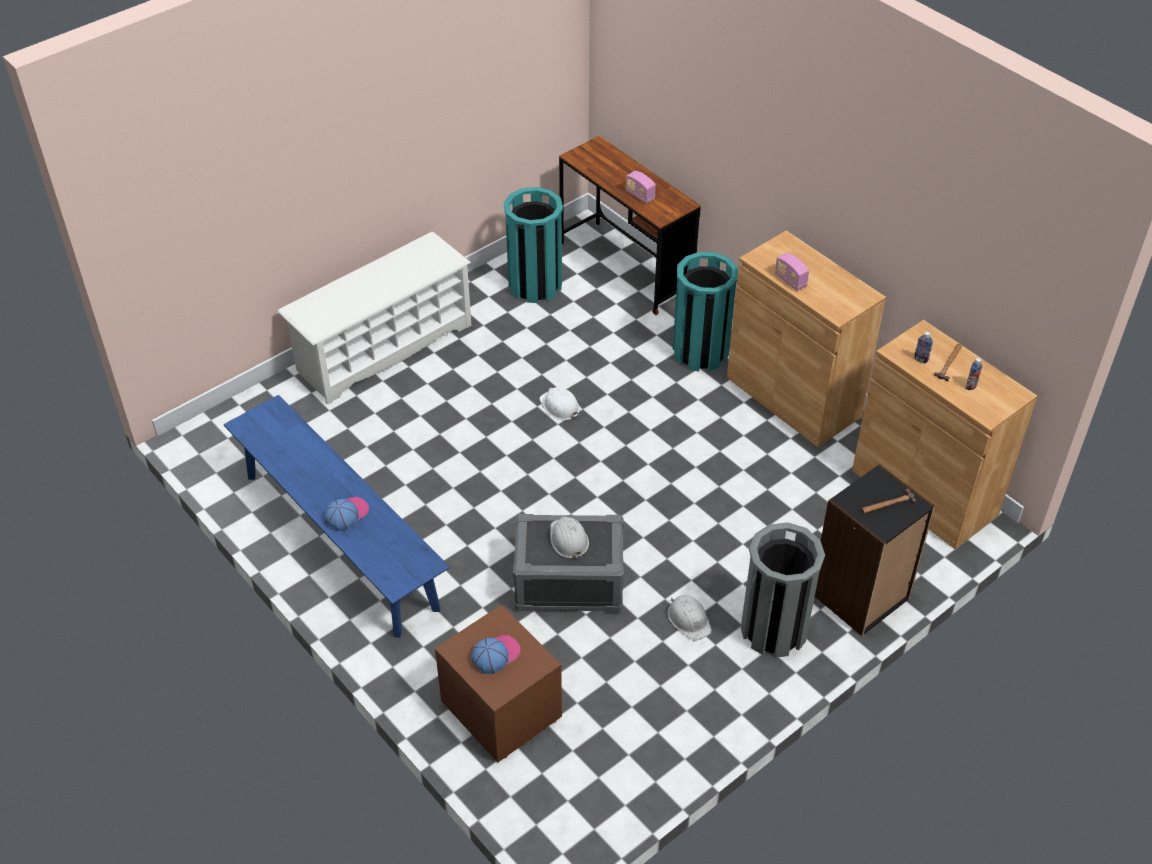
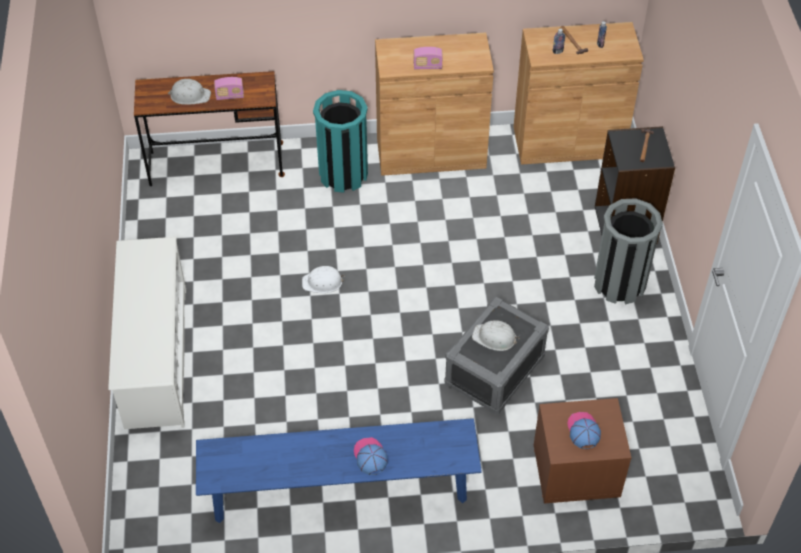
camera: 55 degrees left, 5 degrees up
(535, 285) = (181, 226): turquoise trash can -> none
(689, 619) = (577, 322): white hard hat -> white hard hat (190, 95)

